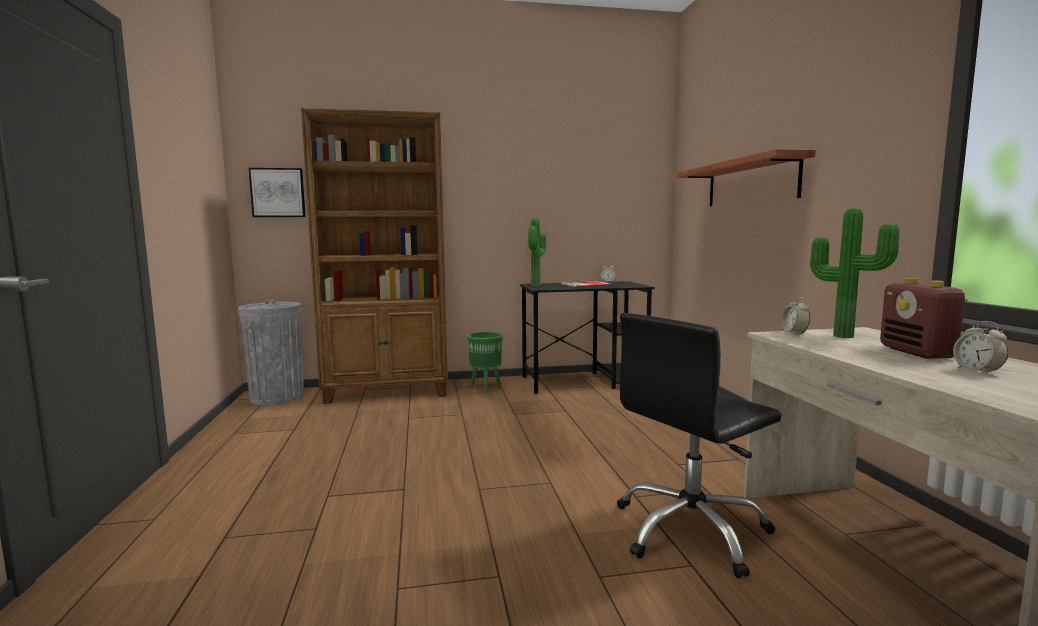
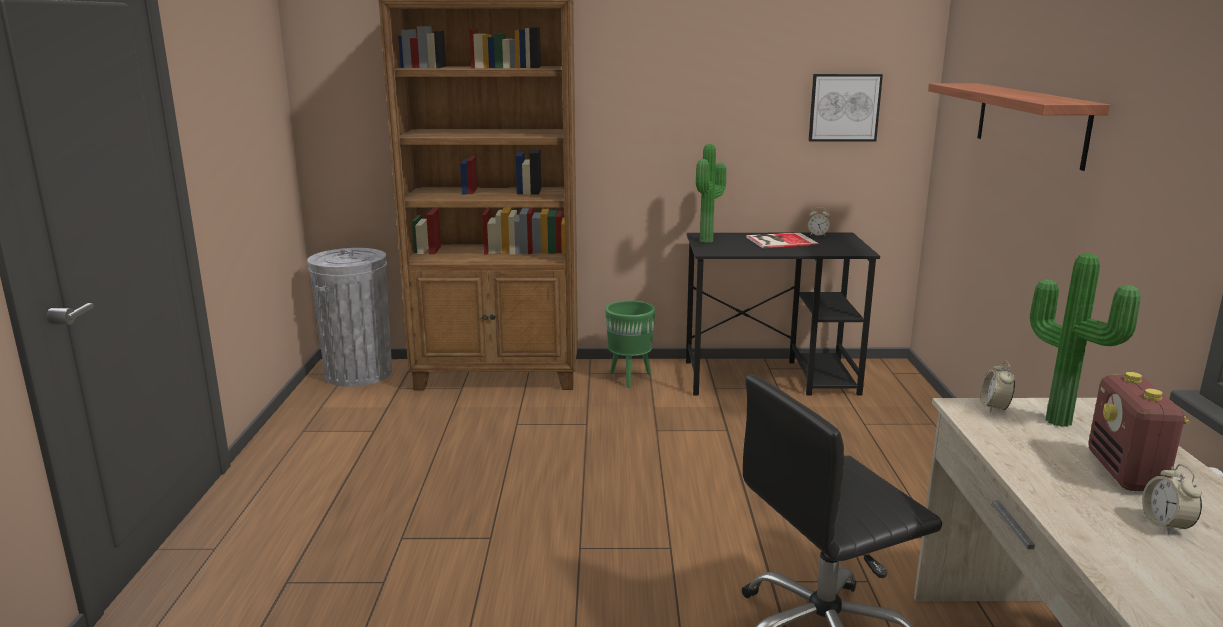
camera: 10 degrees right, 10 degrees up
(278, 193) = (354, 100): picture -> picture (844, 107)

